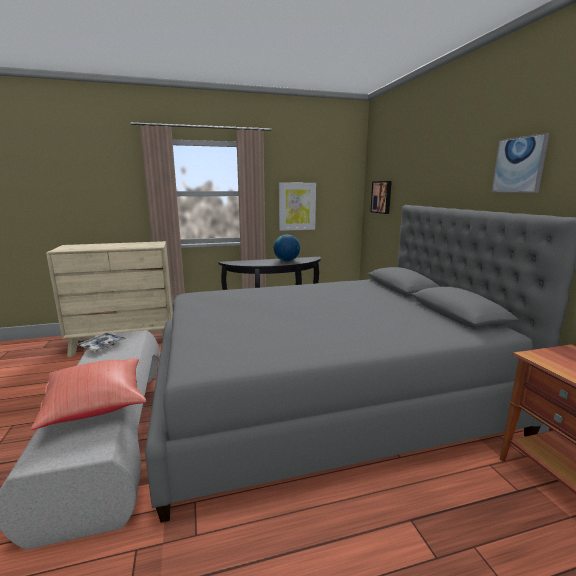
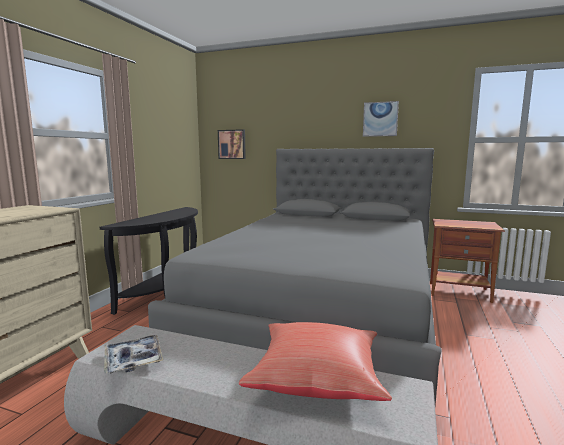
camera: 55 degrees left, 5 degrees down
(286, 261) = (173, 213): globe -> none
(297, 206) = (155, 154): picture -> none

